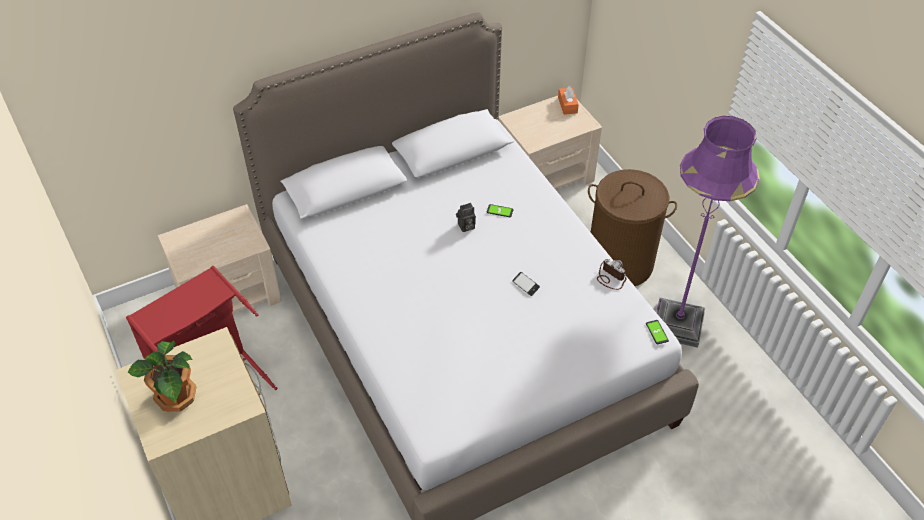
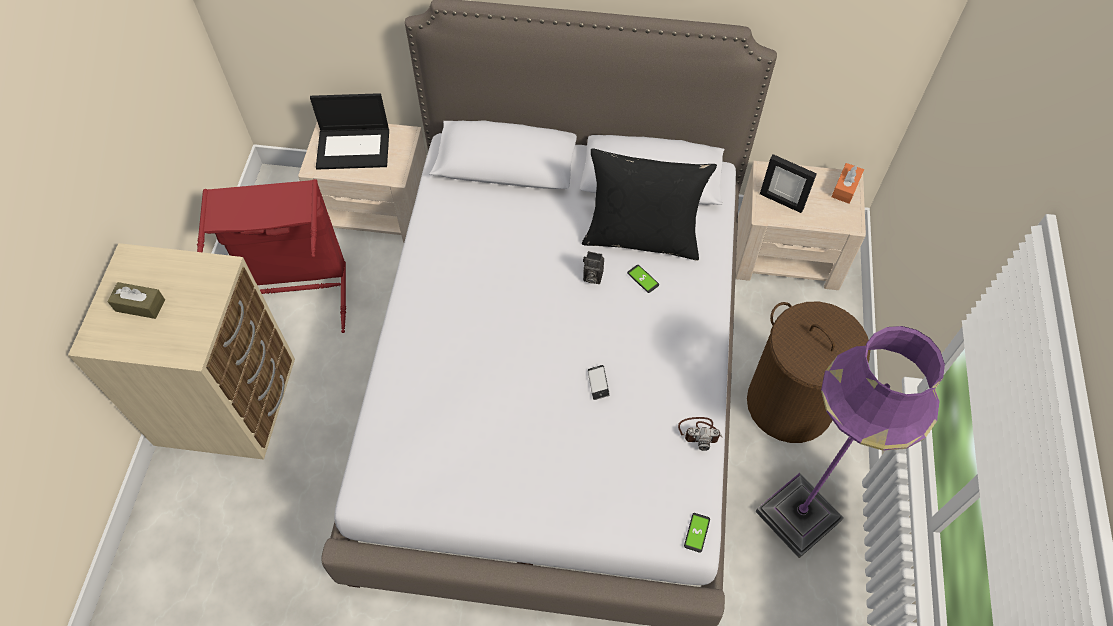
camera: 35 degrees right, 10 degrees up
(175, 398) = (140, 305): potted plant -> brown tissue box
(206, 242) = (354, 148): none -> laptop
(477, 187) = (642, 236): none -> black pillow
(535, 131) = (781, 200): none -> picture frame
(610, 277) = (699, 432): camera -> camera turned 105 degrees clockwise

